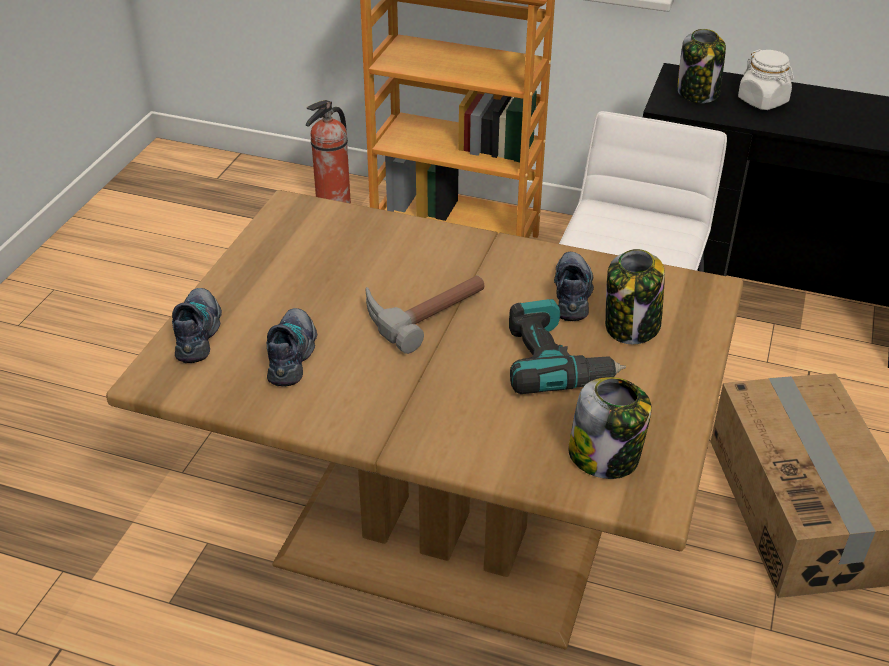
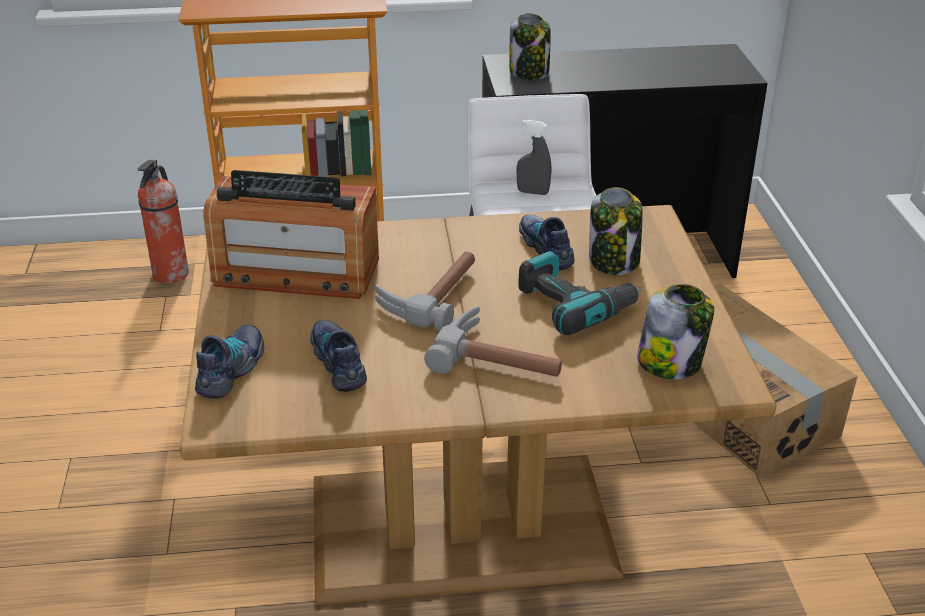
camera: 25 degrees left, 5 degrees down
(198, 332) = (232, 369): shoe -> shoe turned 45 degrees clockwise
(320, 252) = (296, 272): none -> radio
(441, 397) = (501, 358): none -> hammer
(634, 225) = (533, 192): none -> grey spray bottle
(763, 101) = (586, 68): white jar -> none

